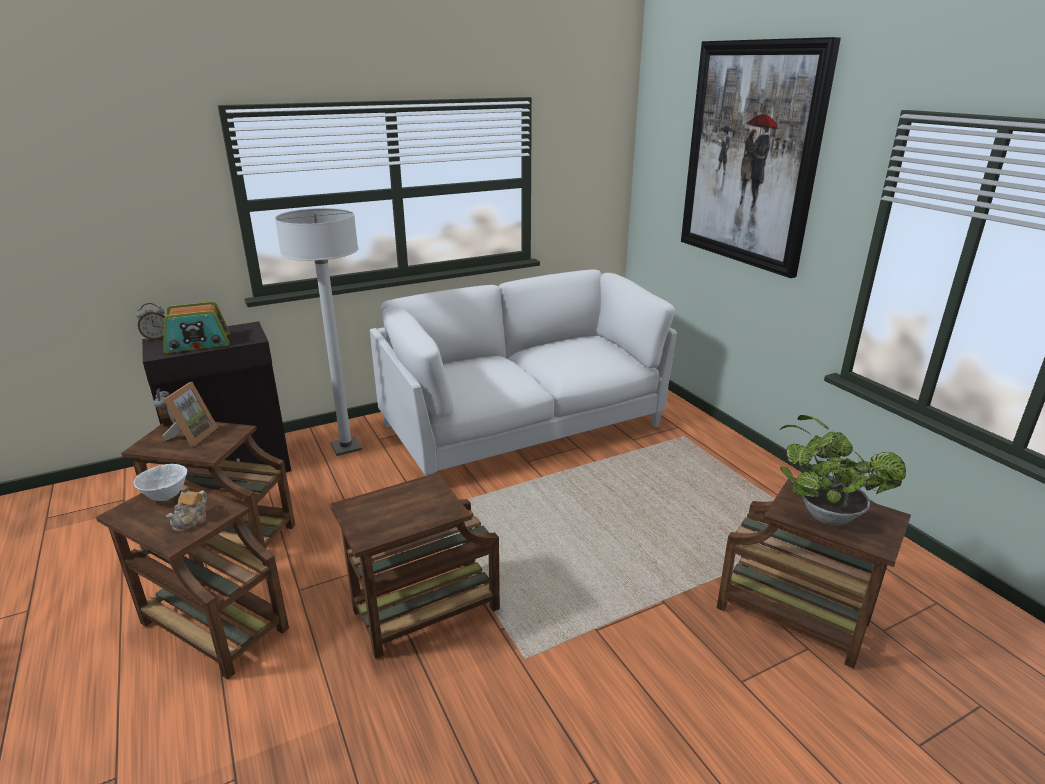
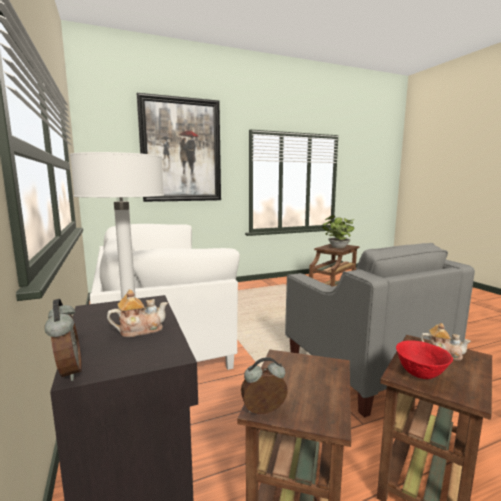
camera: 85 degrees left, 15 degrees down
(165, 496) = (420, 375): white bowl -> red bowl
(192, 436) = (295, 384): picture frame -> none
(198, 343) = (140, 330): radio -> teapot
(422, 612) = (362, 368): brown side table -> grey armchair

